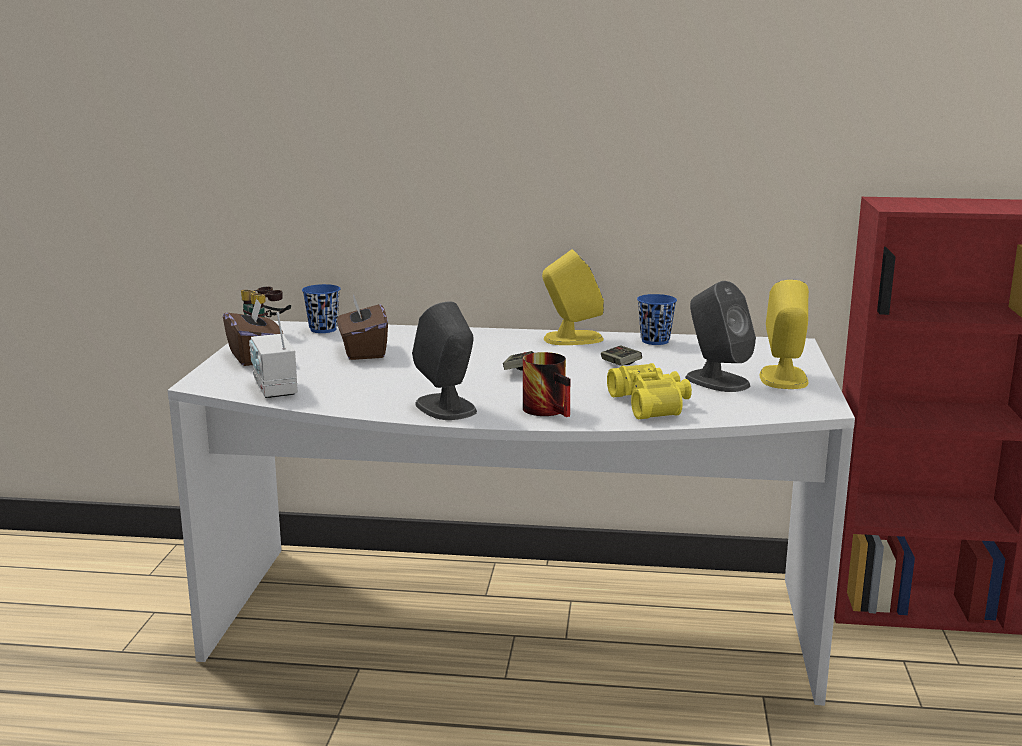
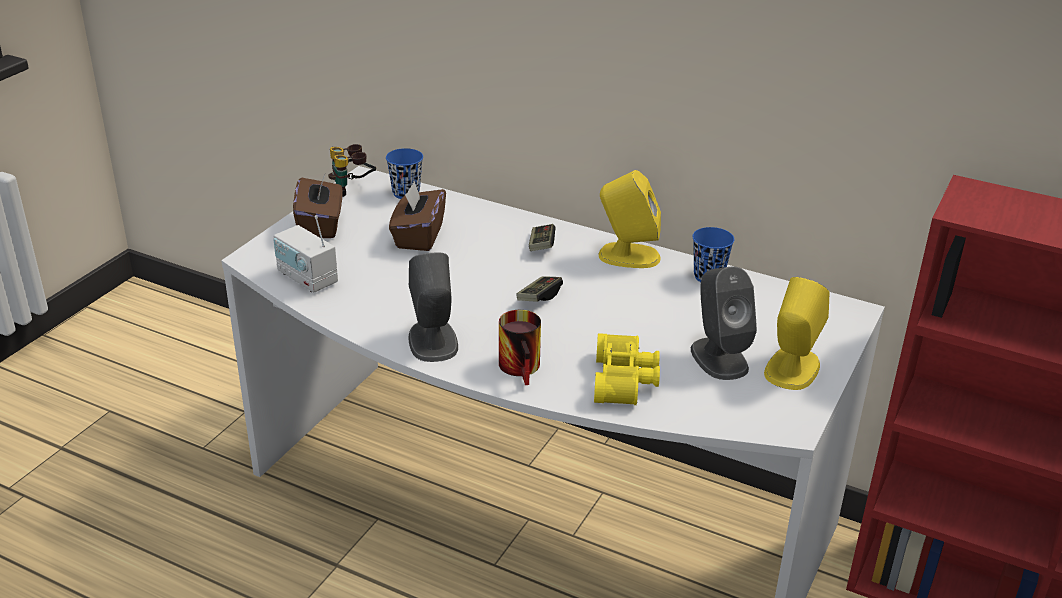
camera: 20 degrees right, 15 degrees up
(274, 388) = (307, 278): radio -> radio turned 45 degrees counterclockwise
(620, 365) = (643, 310): game controller -> game controller (541, 245)

